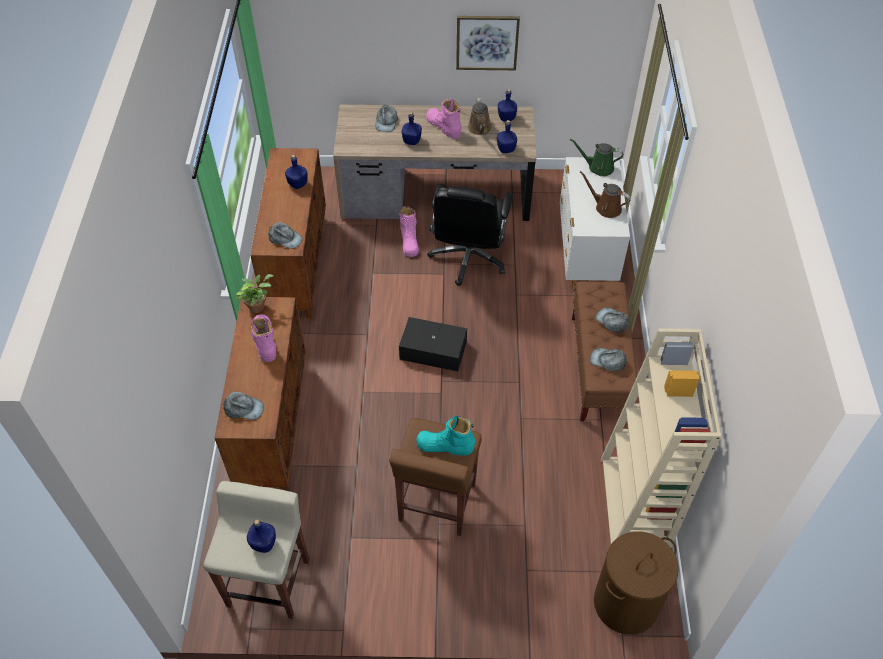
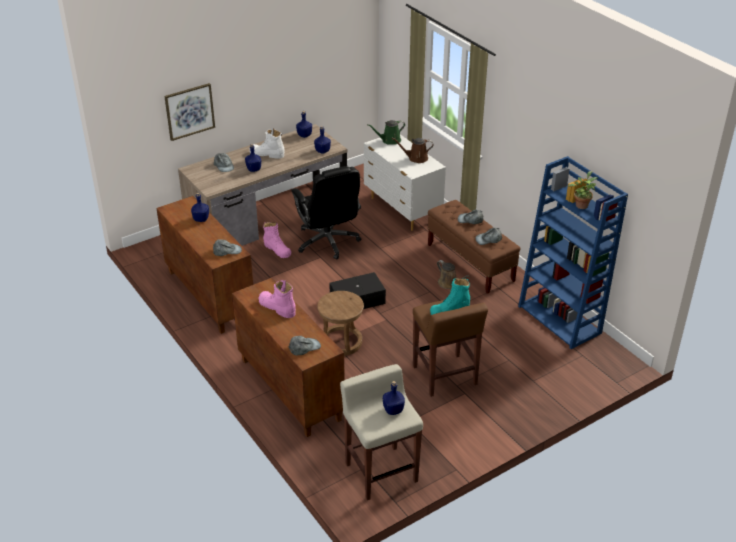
camera: 35 degrees left, 15 degrees down
(258, 306) = (250, 292): potted plant -> potted plant (581, 204)
(370, 395) = (341, 342): none -> brown stool
(443, 126) = (267, 154): pink boot -> white boot
(480, 129) = (293, 147): brown watering can -> brown watering can (449, 284)
(487, 42) = (278, 81): picture -> picture (189, 111)
(626, 603) = (603, 367): brown laundry basket -> none
(634, 506) = (560, 320): beige bookcase -> blue bookcase

